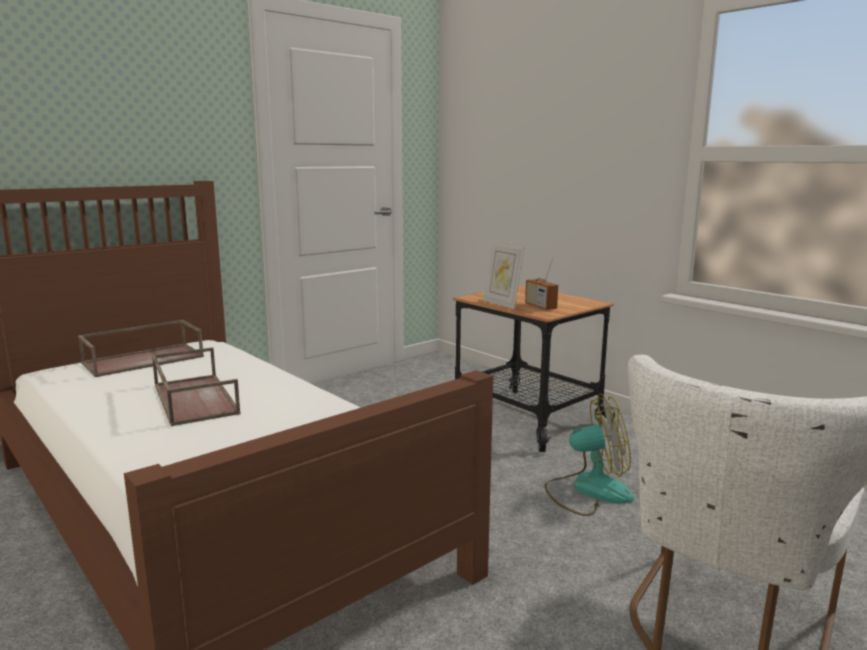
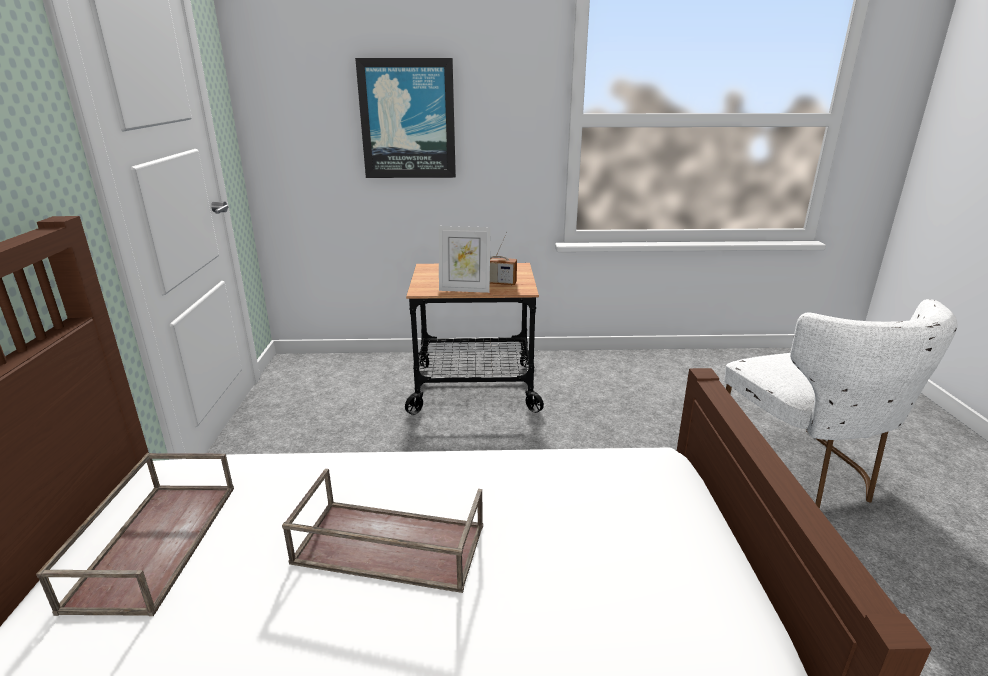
camera: 50 degrees left, 10 degrees up
(545, 152) = (408, 119): none -> picture
(588, 490) = (611, 426): fan -> none

